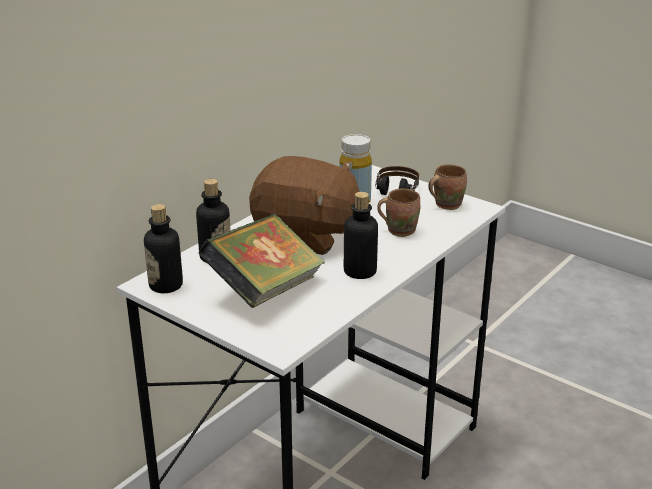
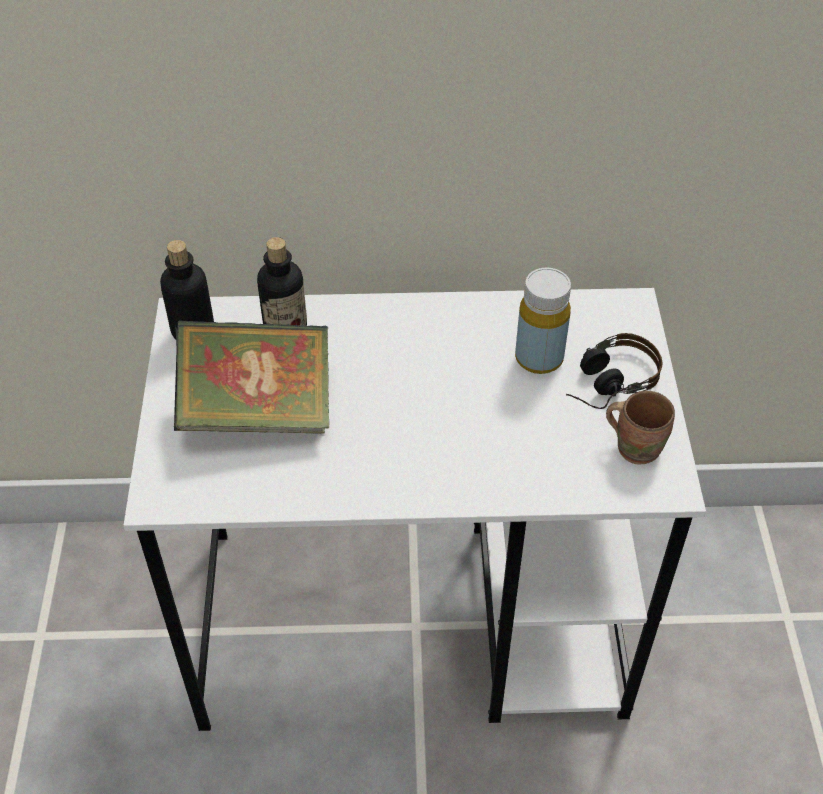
camera: 50 degrees right, 20 degrees up
(306, 235) = (409, 368): brown plush toy -> none
(360, 271) = (377, 466): bottle -> none
(399, 230) = (516, 441): brown mug -> none

